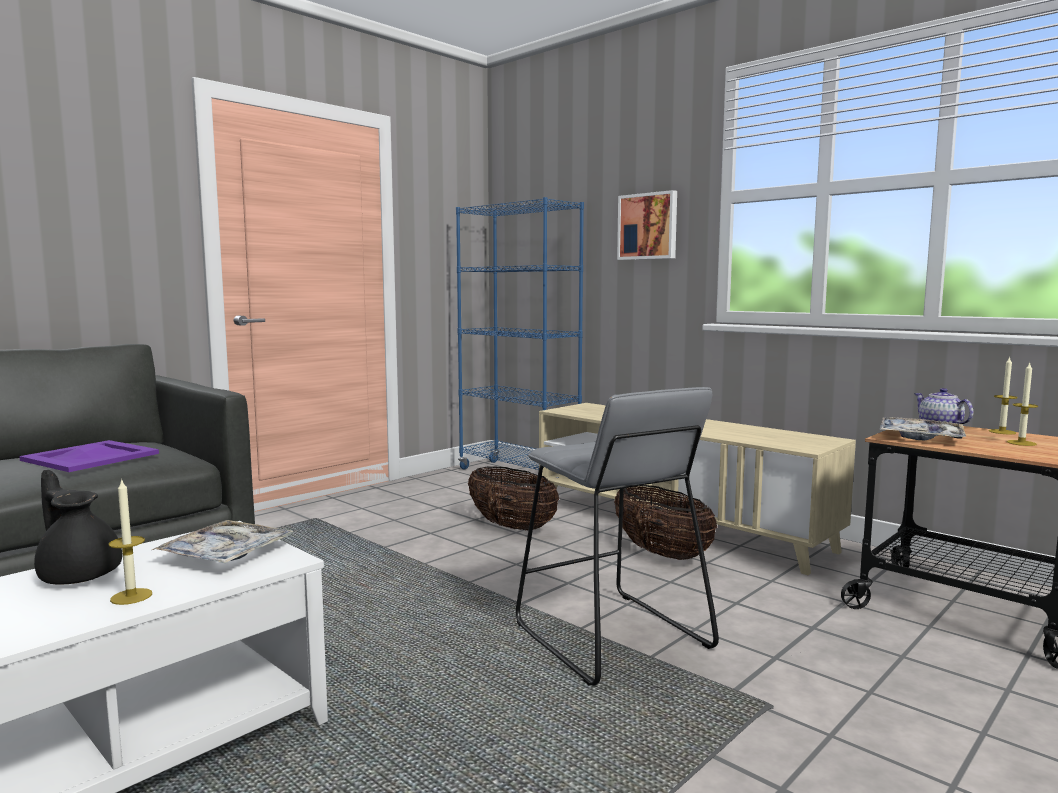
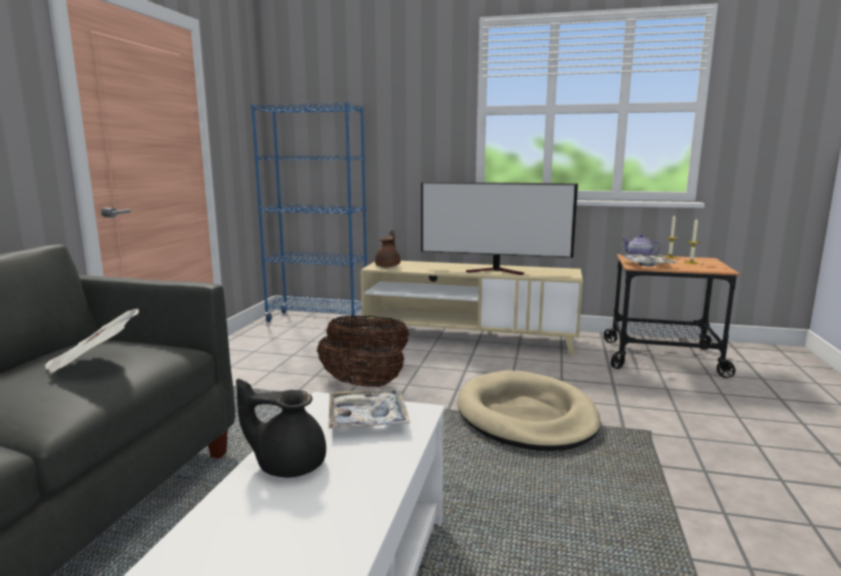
camera: 30 degrees left, 5 degrees up
(89, 457) = (93, 364): purple tray -> newspaper
(131, 596) = (373, 467): candle -> none
(580, 410) = (388, 266): none -> brown teapot
(609, 636) = (526, 416): grey stool -> beige dog bed
(648, 226) = (419, 128): picture -> none
(661, 554) = (485, 358): basket -> basket (360, 384)
(711, 430) = (497, 271): none -> television

